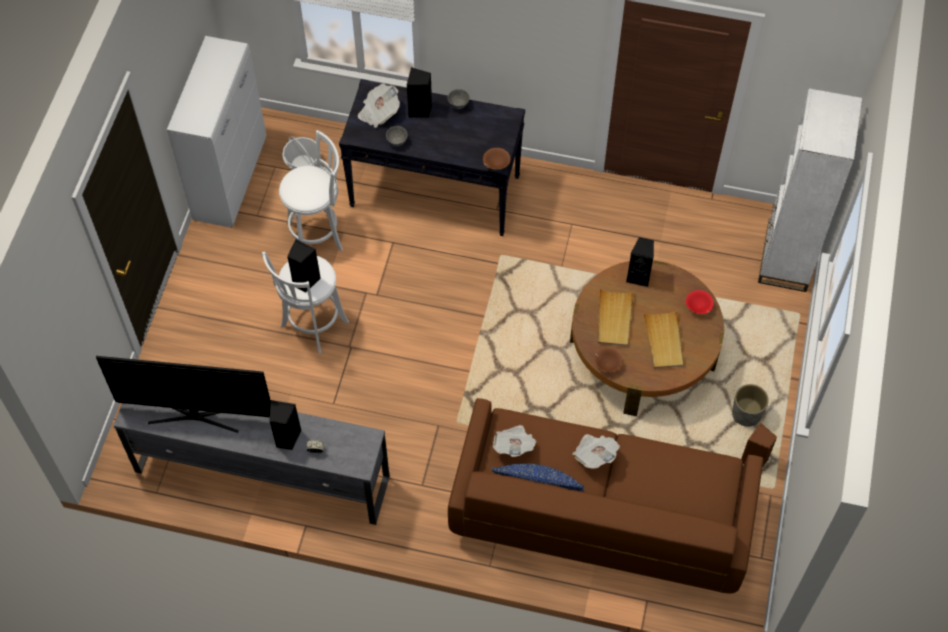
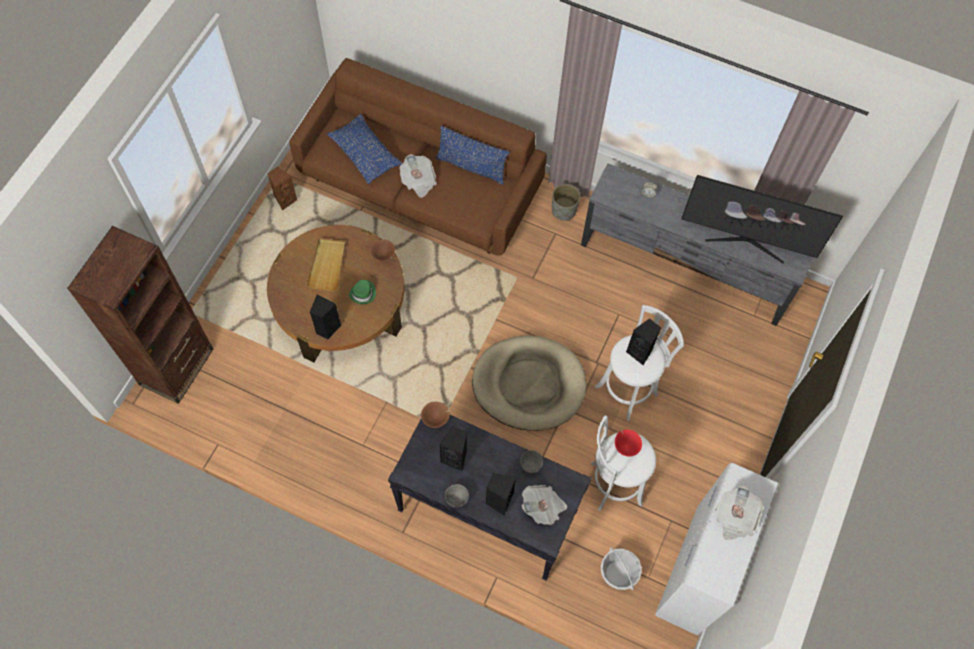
camera: 170 degrees left, 5 degrees up
(286, 438) = (671, 207): black speaker -> black speaker (455, 458)
(419, 310) = (529, 384): none -> beige dog bed
(514, 445) = (481, 201): newspaper -> newspaper (735, 518)
(614, 319) = (363, 293): beige tray -> green hat
(670, 477) = (365, 154): none -> blue pillow
(698, 307) = (285, 289): red bowl -> red bowl (626, 445)
(746, 414) = (275, 236): grey planter -> grey planter (564, 210)
(786, 258) = (177, 367): white bookcase -> brown bookcase

